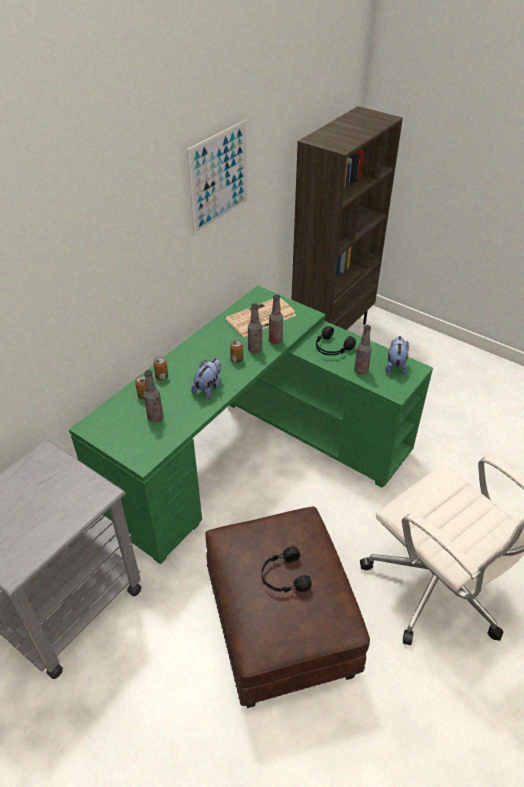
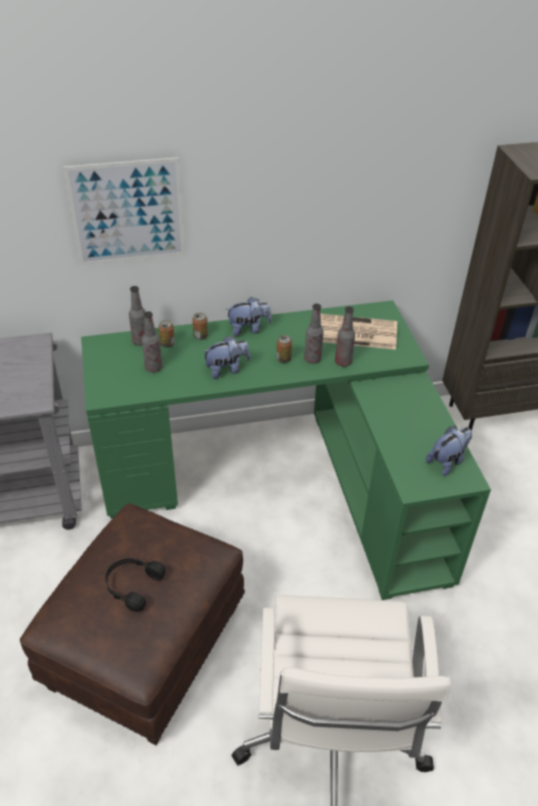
camera: 40 degrees right, 0 degrees up
(189, 353) = (248, 329): none -> plush toy
(219, 178) = (353, 150): picture -> picture (127, 212)
(331, 348) = (399, 403): black headphones -> none
(361, 370) = (402, 443): bottle -> bottle (140, 341)

